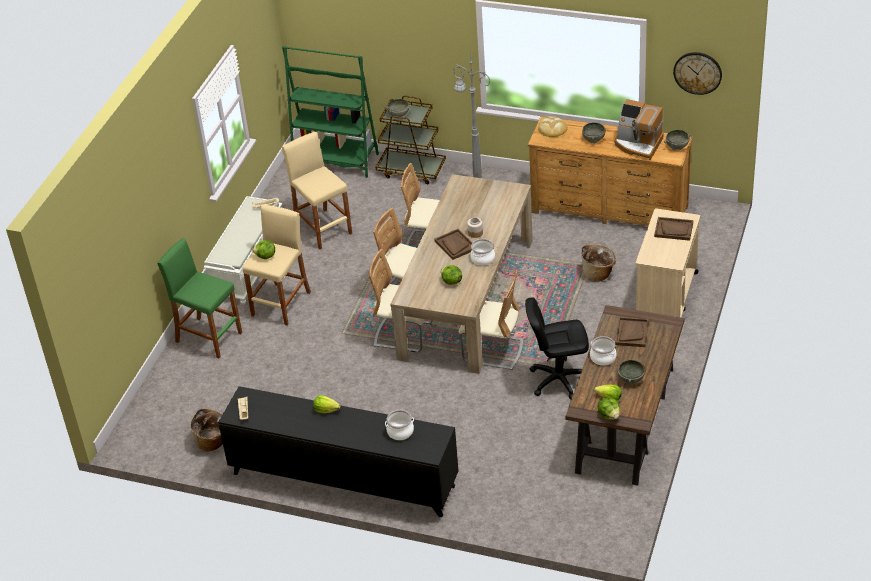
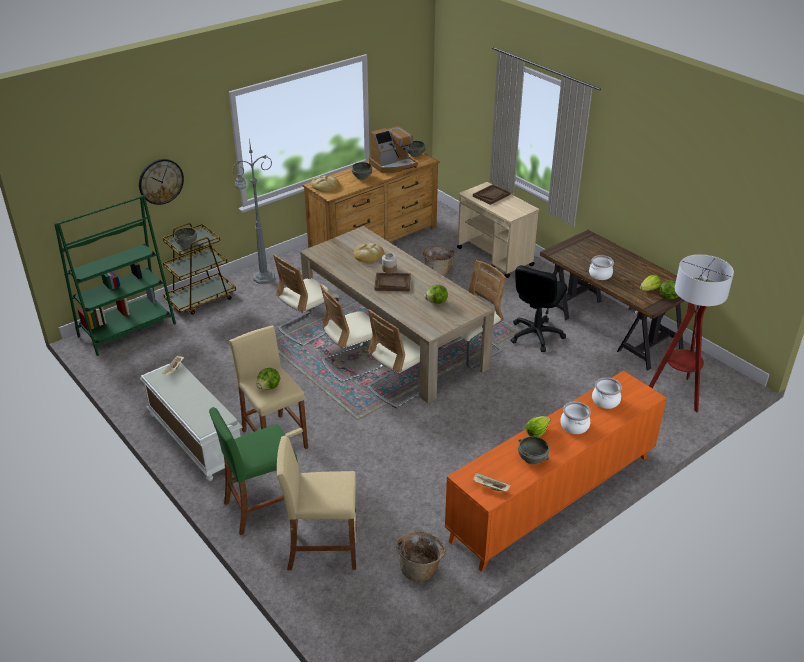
camera: 60 degrees left, 5 degrees down
(322, 229) = (206, 374): beige stool -> beige stool (322, 549)
(343, 480) = (553, 498): black cabinet -> orange cabinet
(483, 259) = (426, 278): cooking pot -> cooking pot (574, 426)
(485, 211) = (368, 255): none -> bread
(556, 505) = (677, 393): none -> floor lamp
(630, 379) = (635, 273): grey bowl -> grey bowl (532, 458)
(631, 333) = (583, 253): brown tray -> none
(697, 72) = (403, 90): wall clock -> wall clock (161, 181)

